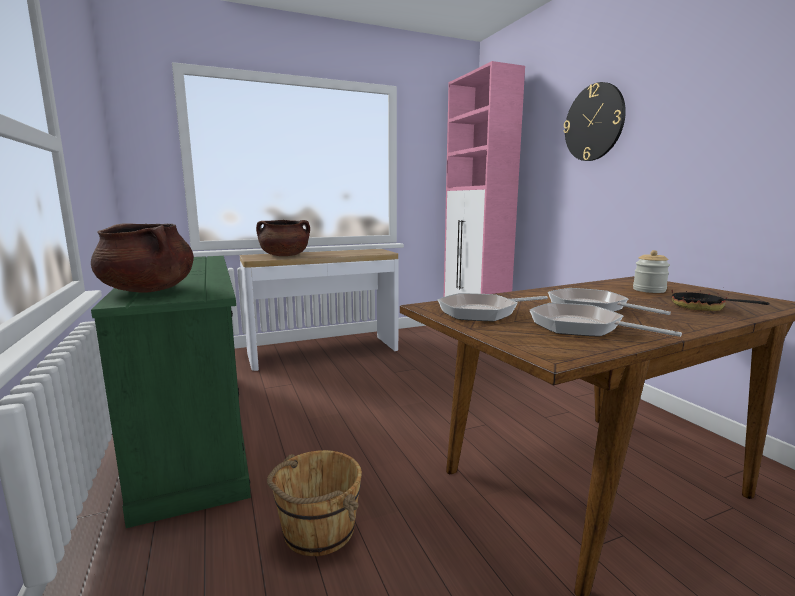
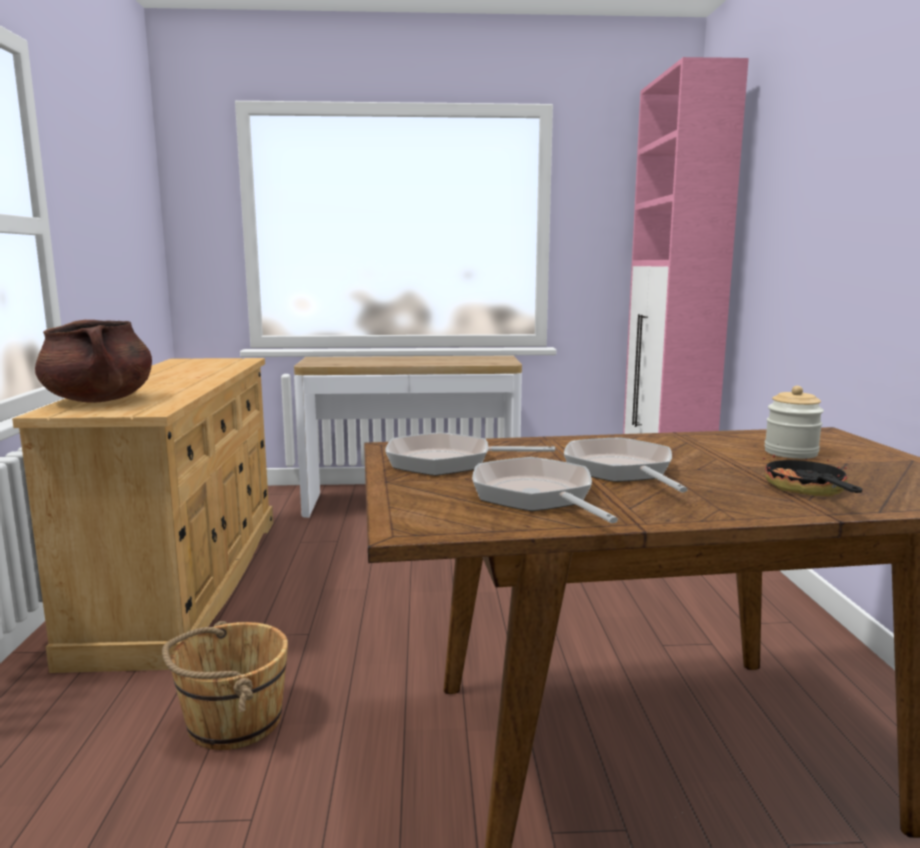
camera: 20 degrees right, 0 degrees up
(195, 430) = (186, 580): green dresser -> beige dresser
(284, 255) = (357, 361): brown cooking pot -> none
(594, 122) = (830, 155): wall clock -> none

